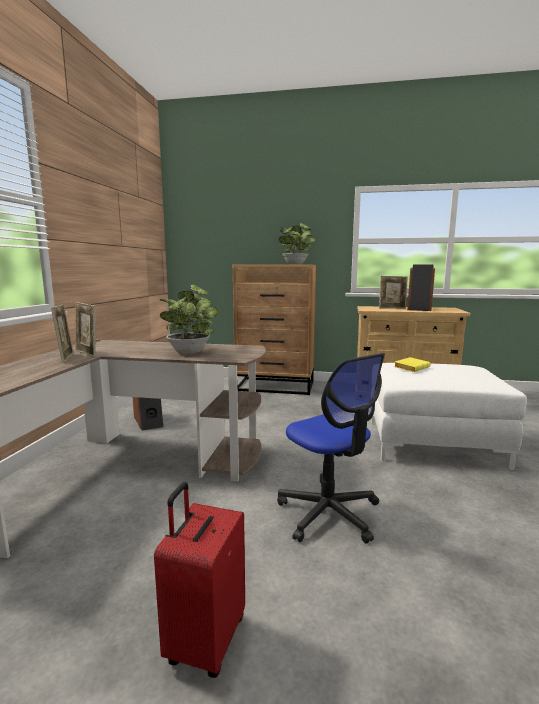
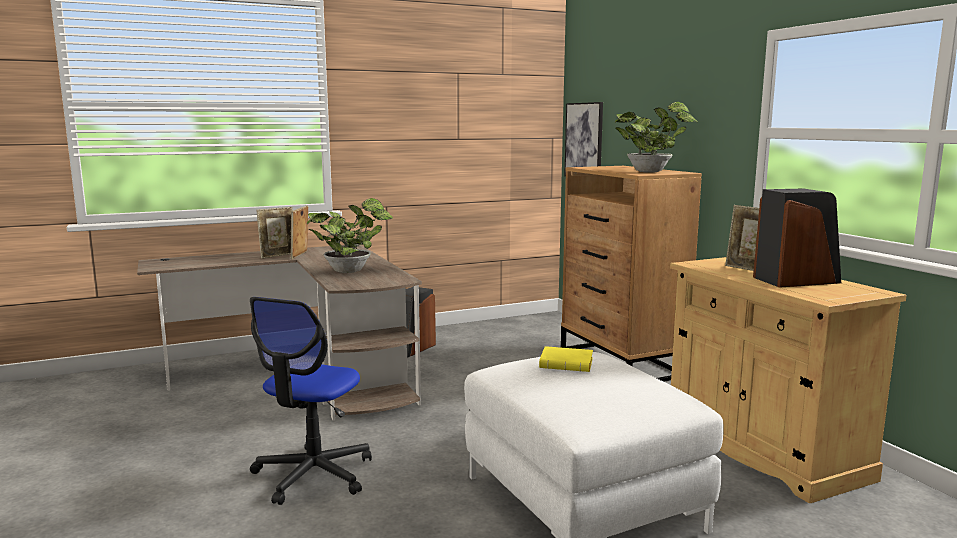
camera: 55 degrees right, 0 degrees up
(194, 251) = (584, 141): none -> picture
(205, 640) = (120, 472): red suitcase -> none

